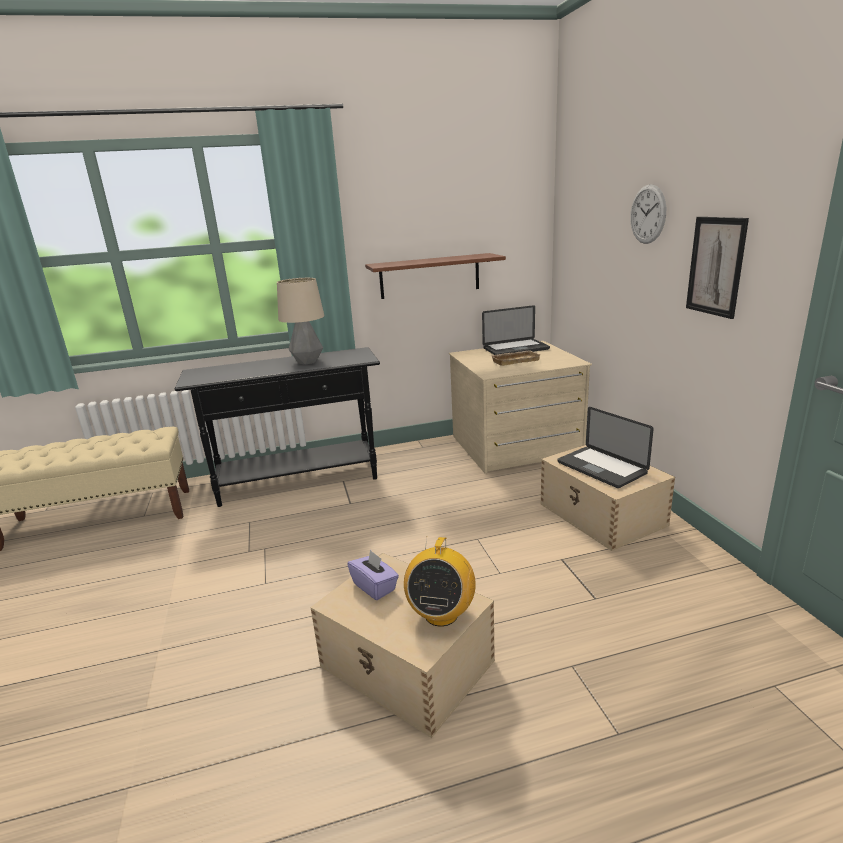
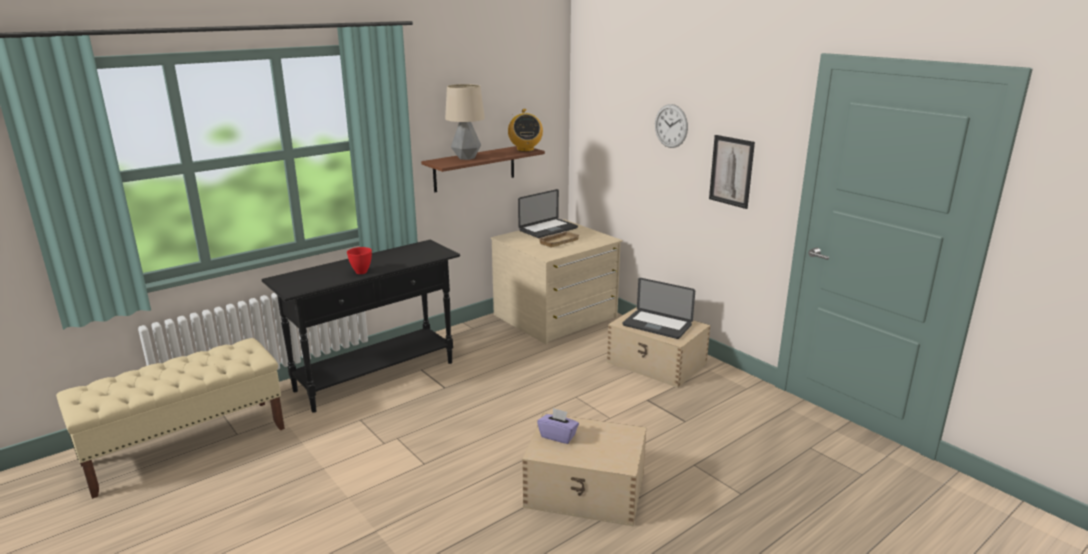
camera: 25 degrees left, 0 degrees up
(268, 370) = (361, 272): none -> red bowl
(308, 362) = (390, 259): table lamp -> table lamp (466, 158)
(441, 614) = (618, 442): radio -> radio (525, 150)

